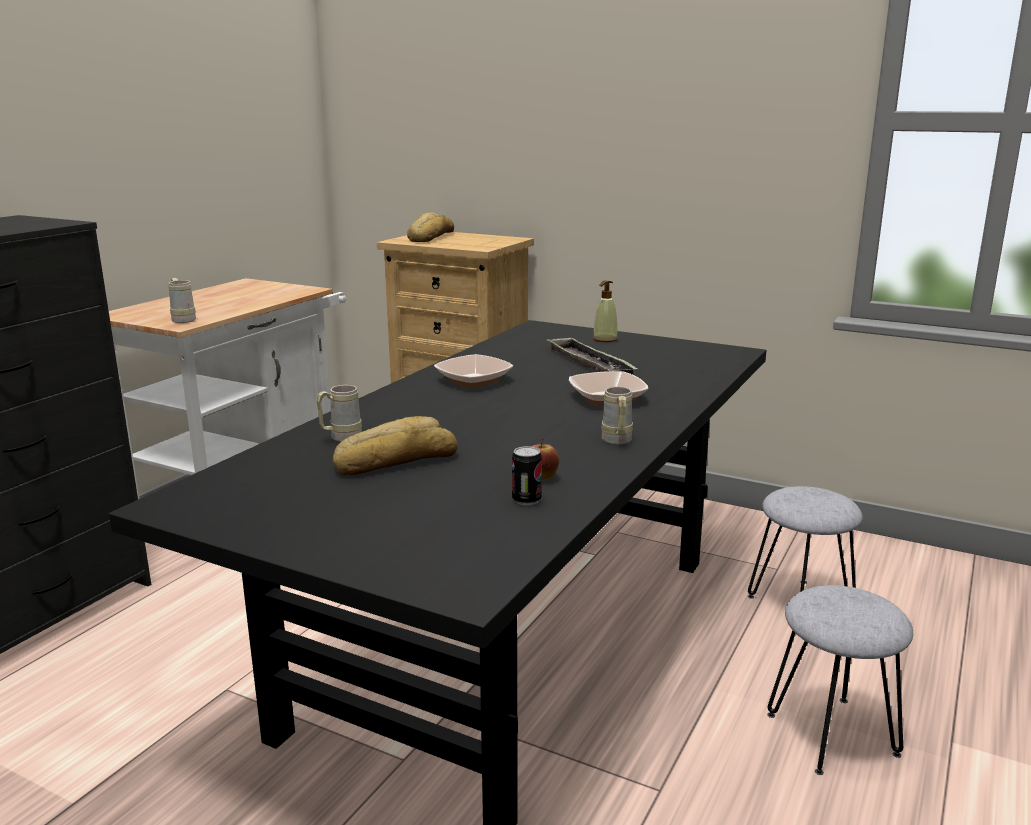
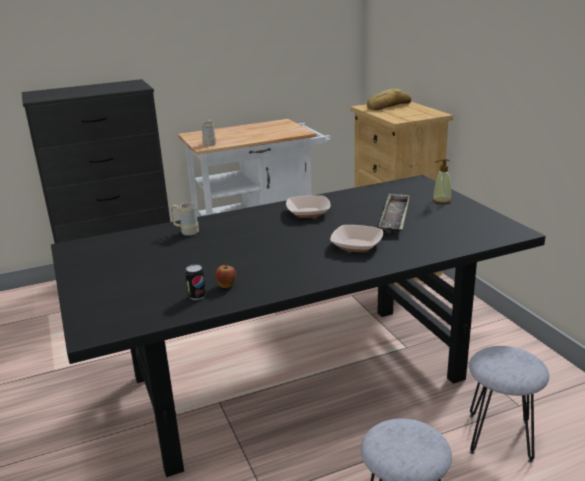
camera: 40 degrees right, 5 degrees up
(394, 460) = (185, 252): bread -> none
(617, 441) = (306, 276): beige mug -> none

